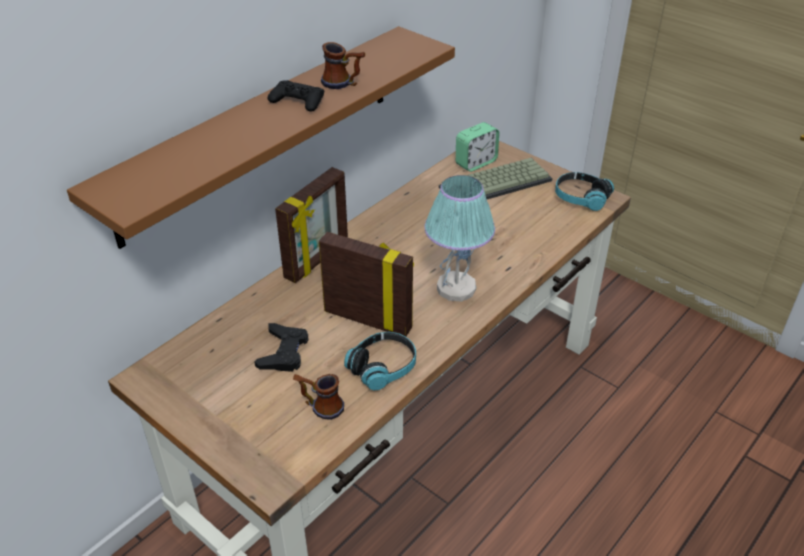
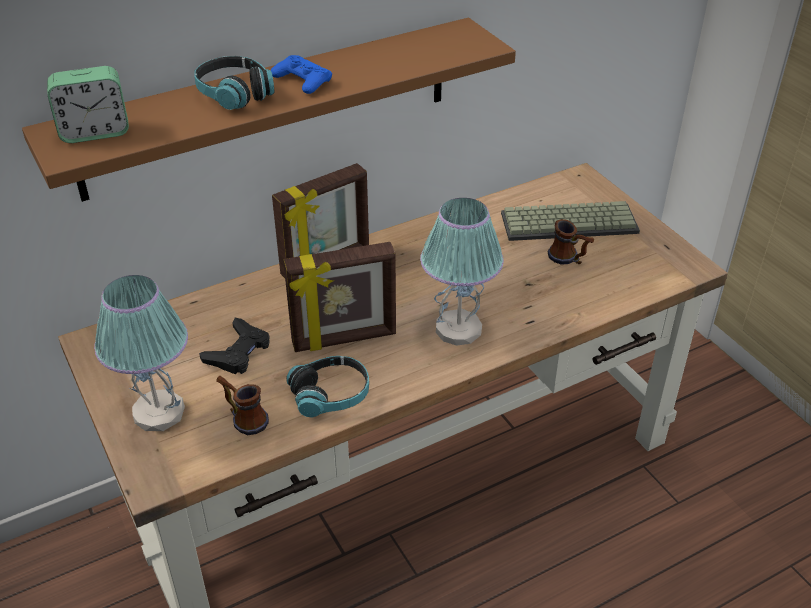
camera: 20 degrees right, 0 degrees up
(243, 422) = (160, 412): none -> table lamp
(298, 101) = (302, 80): black game controller -> blue game controller
(343, 84) = (363, 70): mug -> mug (569, 259)
(368, 319) = (344, 339): picture frame -> picture frame turned 120 degrees clockwise
(476, 163) = (559, 194): alarm clock -> alarm clock (95, 132)
(581, 198) = (663, 261): headphones -> headphones (234, 94)

